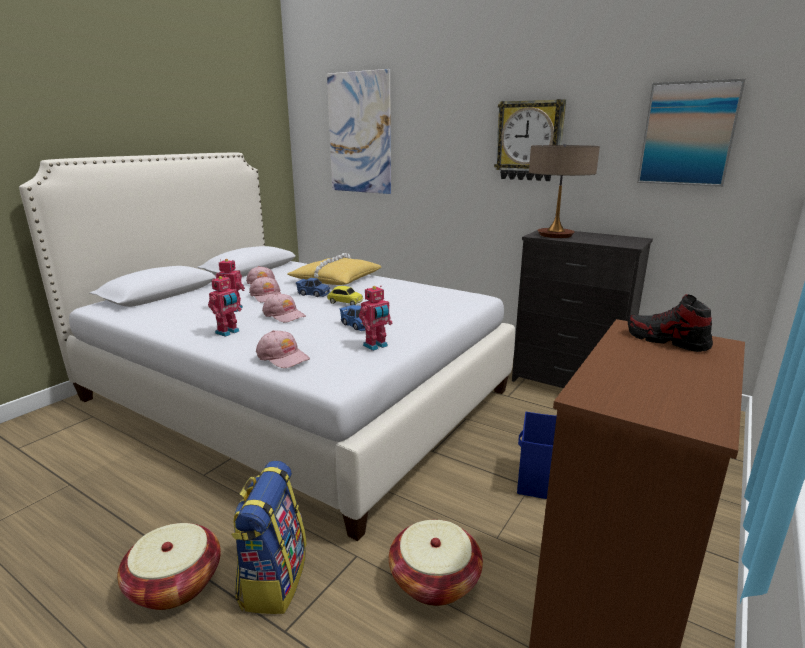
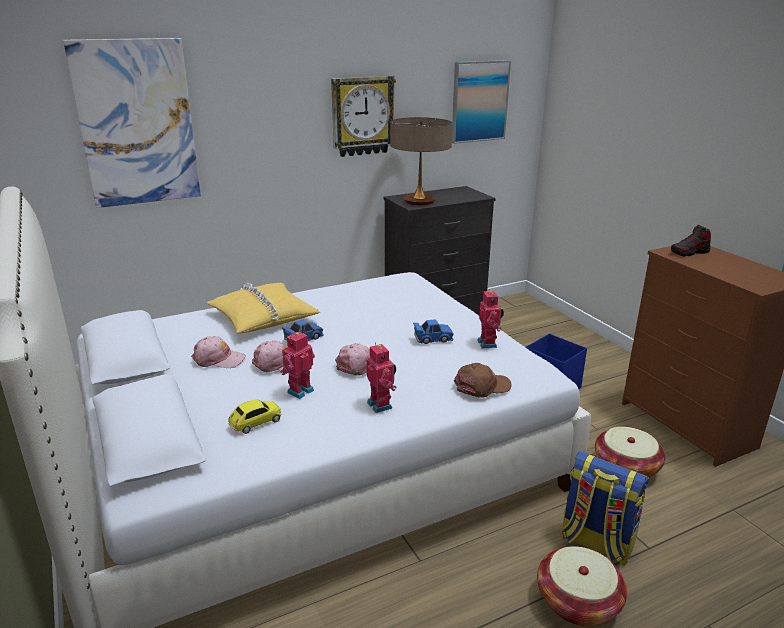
camera: 60 degrees left, 5 degrees up
(283, 357) = (482, 386): pink cap -> brown cap
(345, 302) = (354, 330): toy car -> toy car (255, 423)

